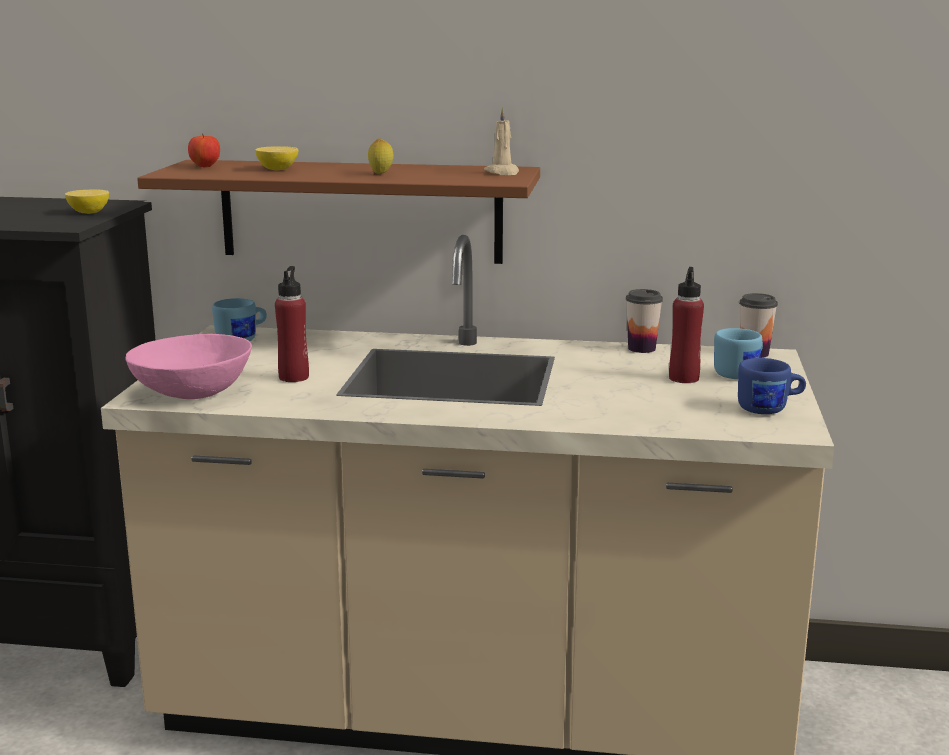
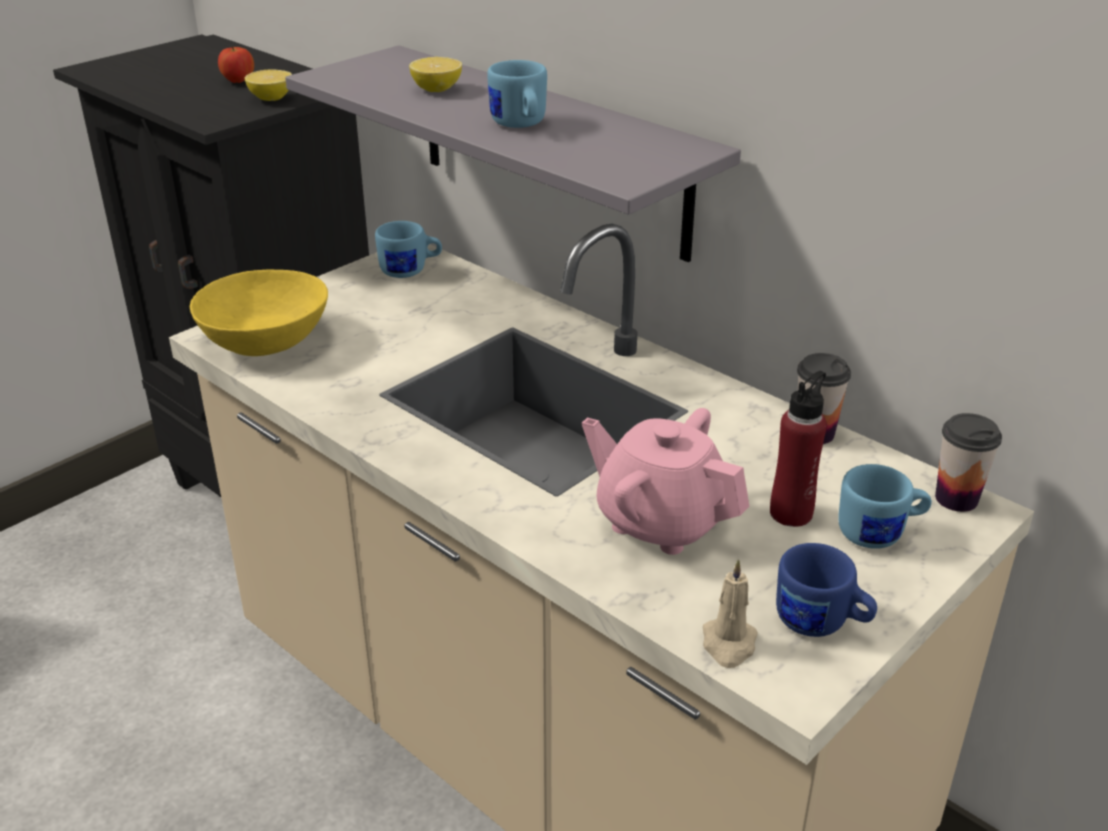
camera: 35 degrees right, 15 degrees up
(194, 391) = (267, 341): pink bowl -> yellow bowl
(205, 166) = (382, 67): apple -> apple (238, 81)
(294, 377) = (378, 350): red bottle -> none
(360, 211) = (551, 150): brown shelf -> grey shelf
(381, 174) = (520, 125): lemon -> blue mug
(502, 173) = (660, 156): beige candle -> beige candle (729, 644)
(620, 398) = (660, 521): none -> pink teapot

